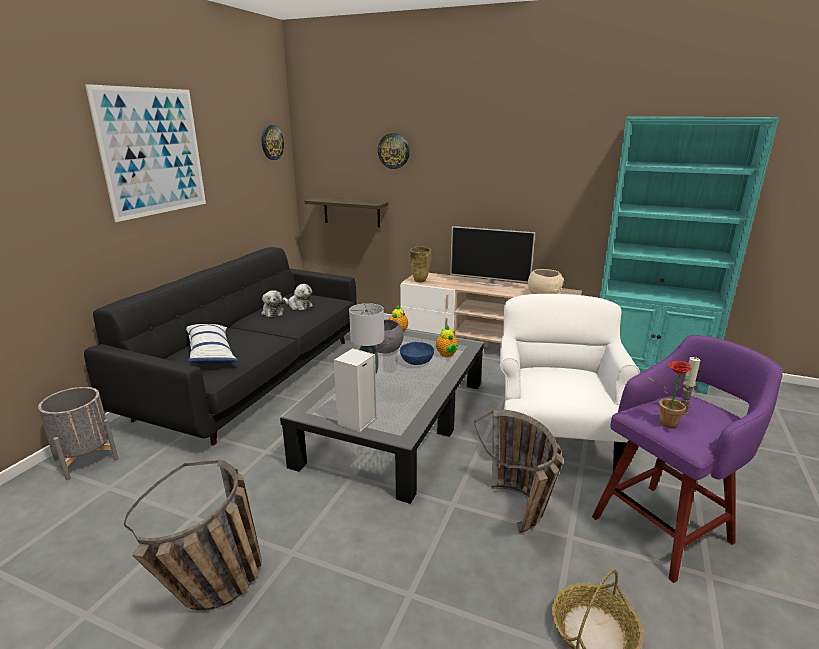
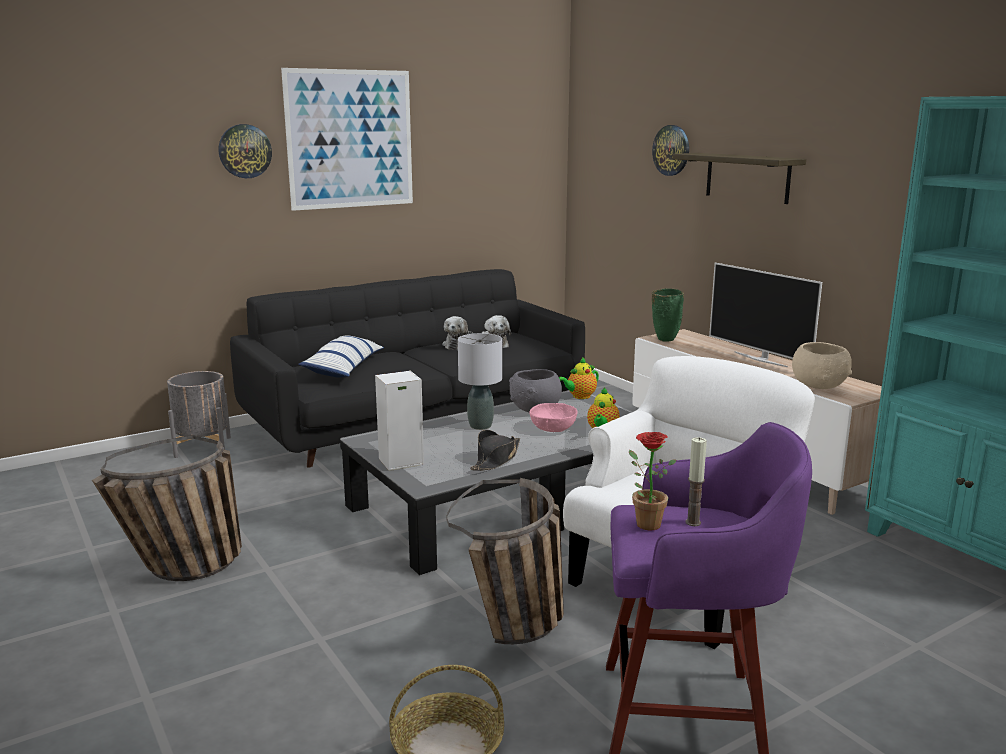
camera: 35 degrees right, 5 degrees down
(272, 142) = (530, 135): wall clock -> wall clock (245, 151)
(351, 212) = (620, 235): shelf -> shelf (747, 177)
(417, 361) = (553, 429): blue bowl -> pink bowl
(417, 397) = (496, 459): none -> black hat
(420, 281) = (664, 340): beige vase -> green vase

